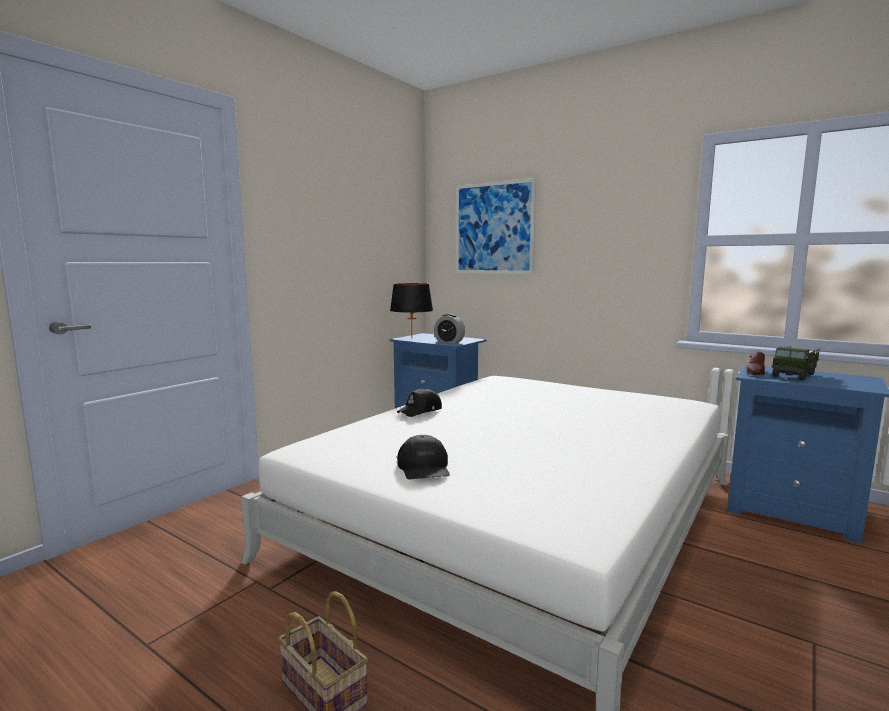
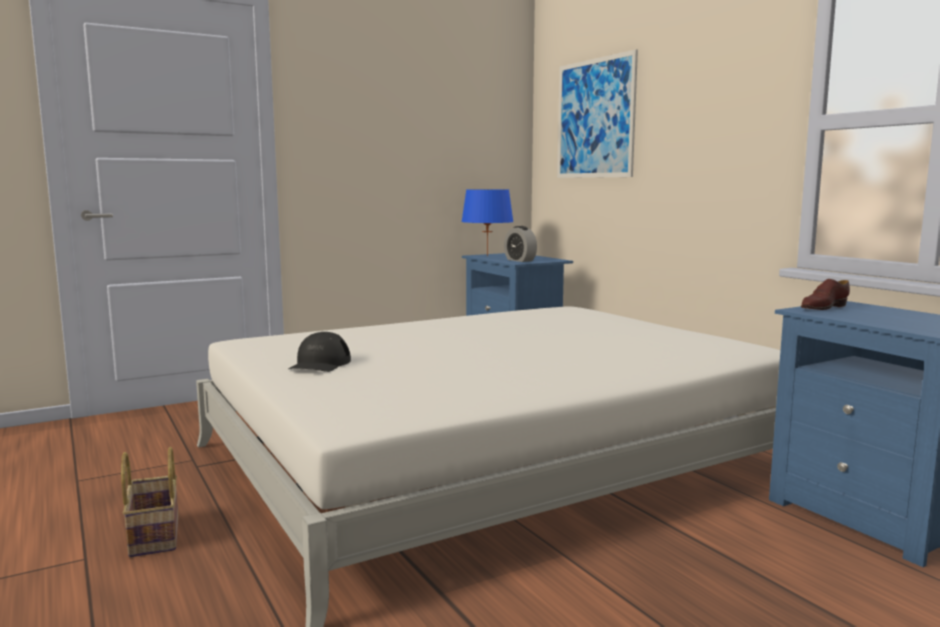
camera: 25 degrees right, 0 degrees up
(412, 338) = (487, 256): black table lamp -> blue table lamp
(420, 411) = (411, 326): black cap -> none
(794, 375) = (875, 314): toy truck -> none

